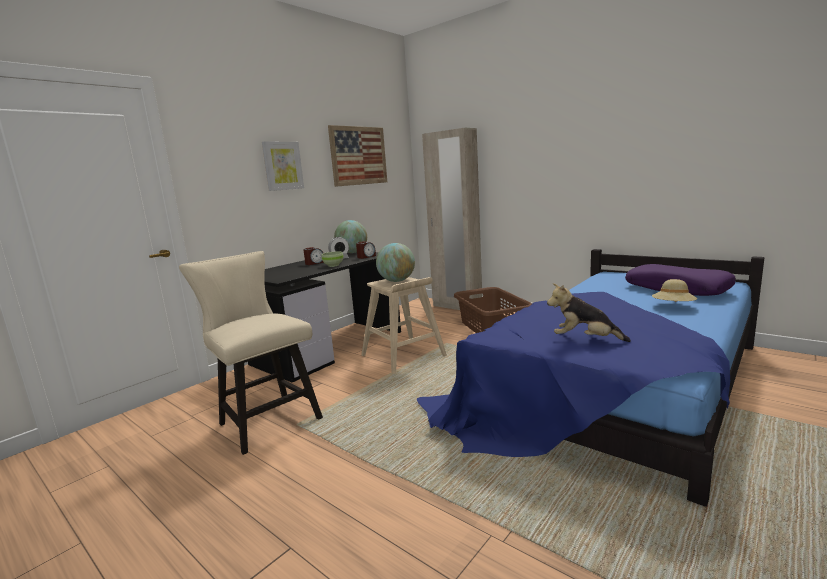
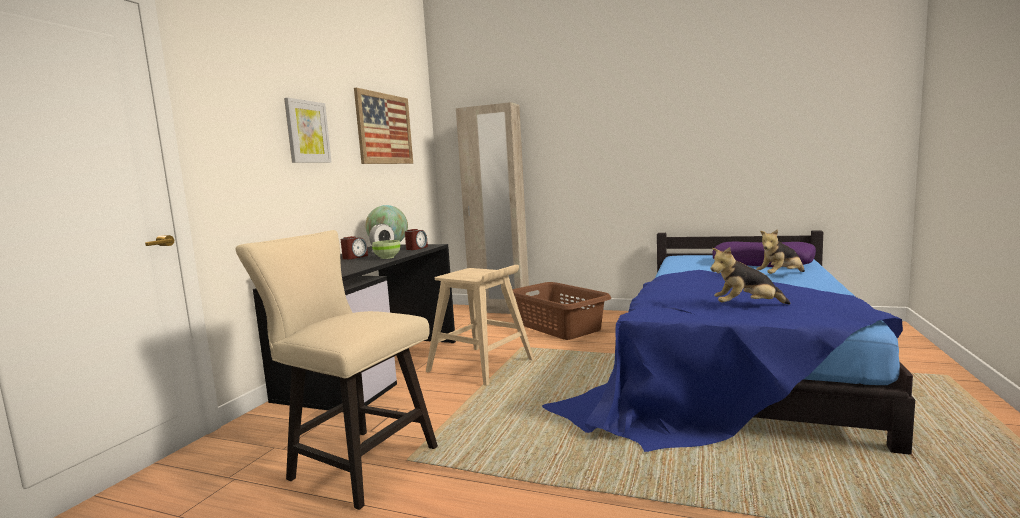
camera: 20 degrees left, 5 degrees down
(397, 281) = (471, 273): globe -> none
(673, 306) = (780, 276): beige hat -> plush toy

